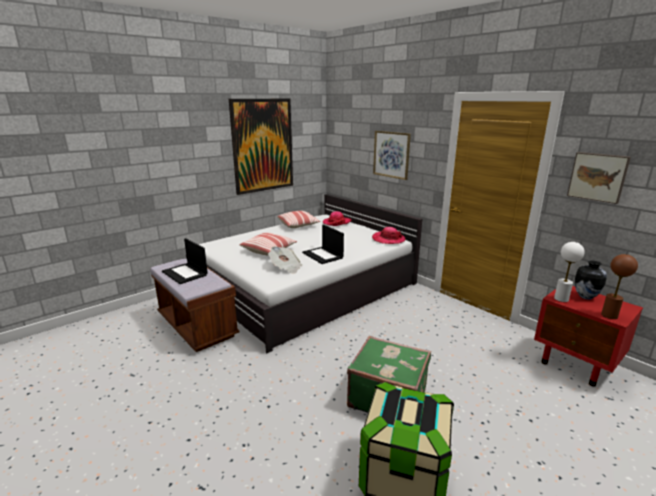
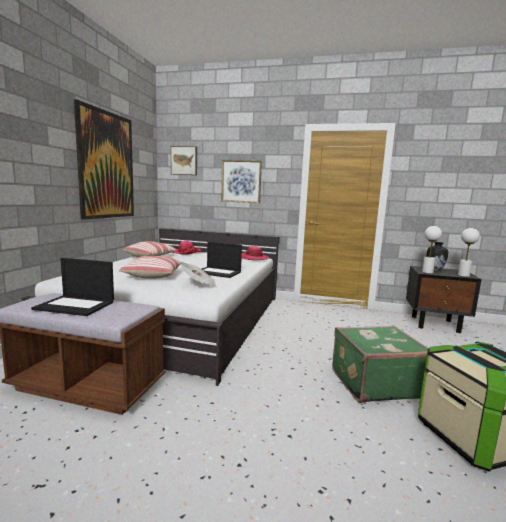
camera: 35 degrees left, 10 degrees down
(576, 365) = (435, 324): red nightstand -> black nightstand
(598, 177) = (425, 183): picture -> picture (184, 161)
(609, 315) = (463, 275): brown table lamp -> white table lamp

